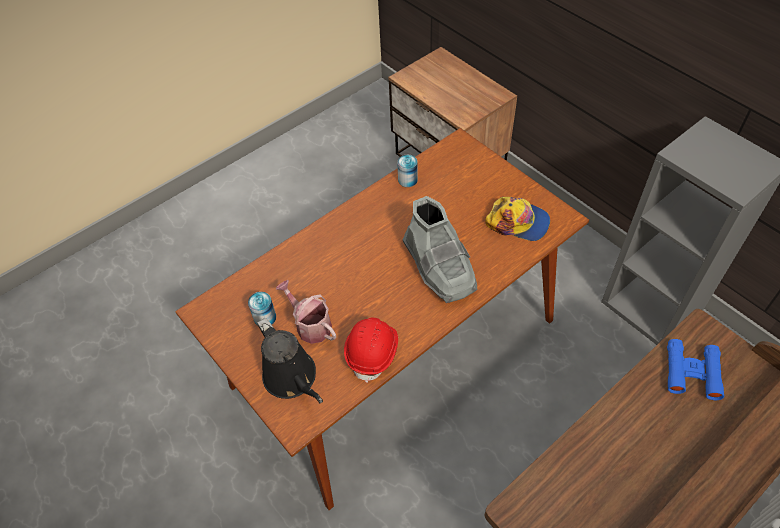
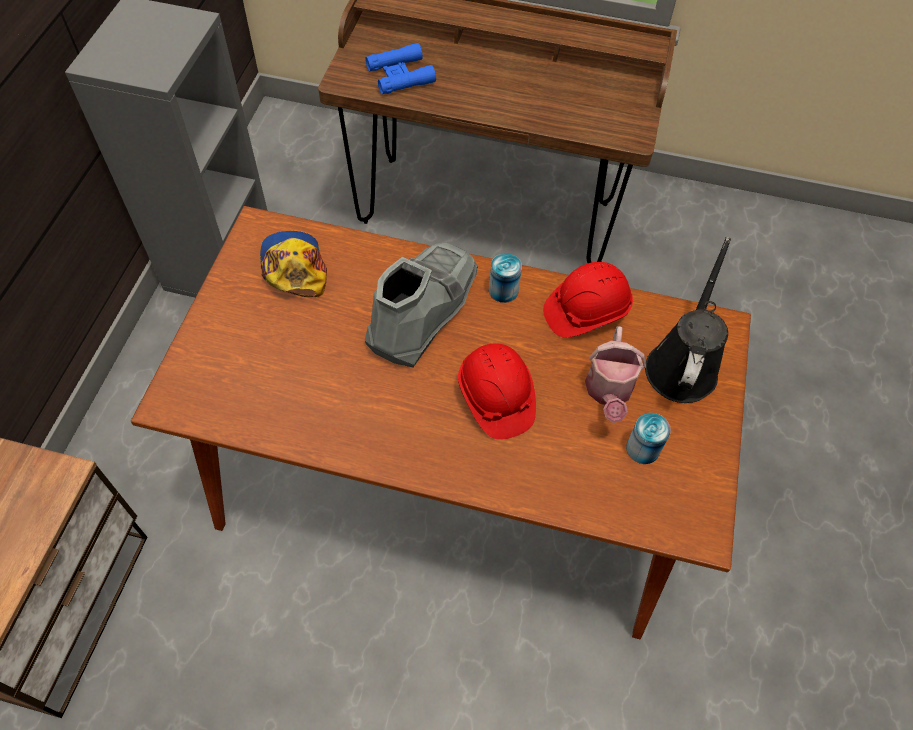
camera: 130 degrees left, 5 degrees up
(353, 268) = (495, 398): none -> red hard hat
(407, 180) = (292, 427): can -> can (503, 290)

